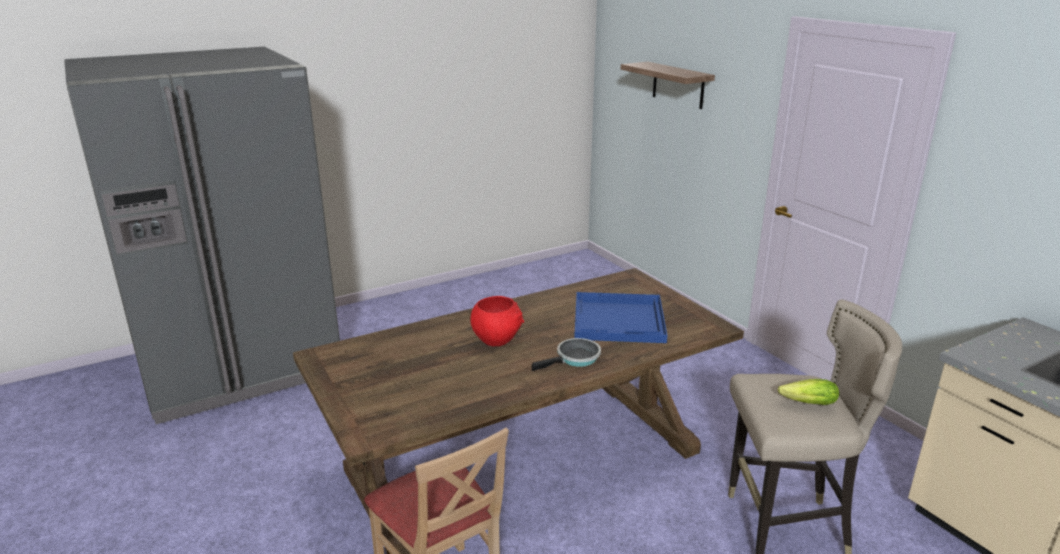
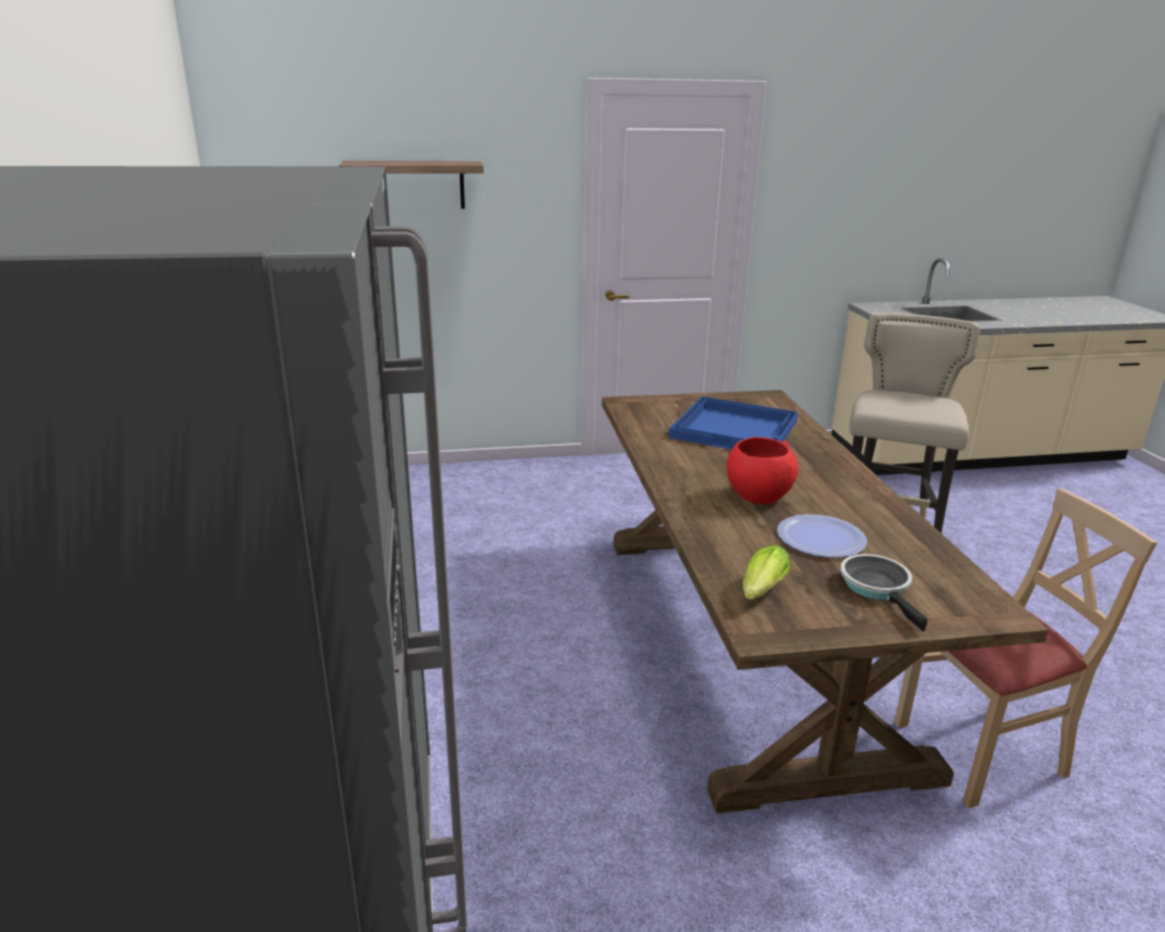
camera: 70 degrees left, 0 degrees up
(443, 366) = (821, 538): none -> plate
(575, 359) = (820, 465): frying pan -> frying pan (878, 588)
(805, 403) = (919, 401): lettuce -> lettuce (760, 592)

